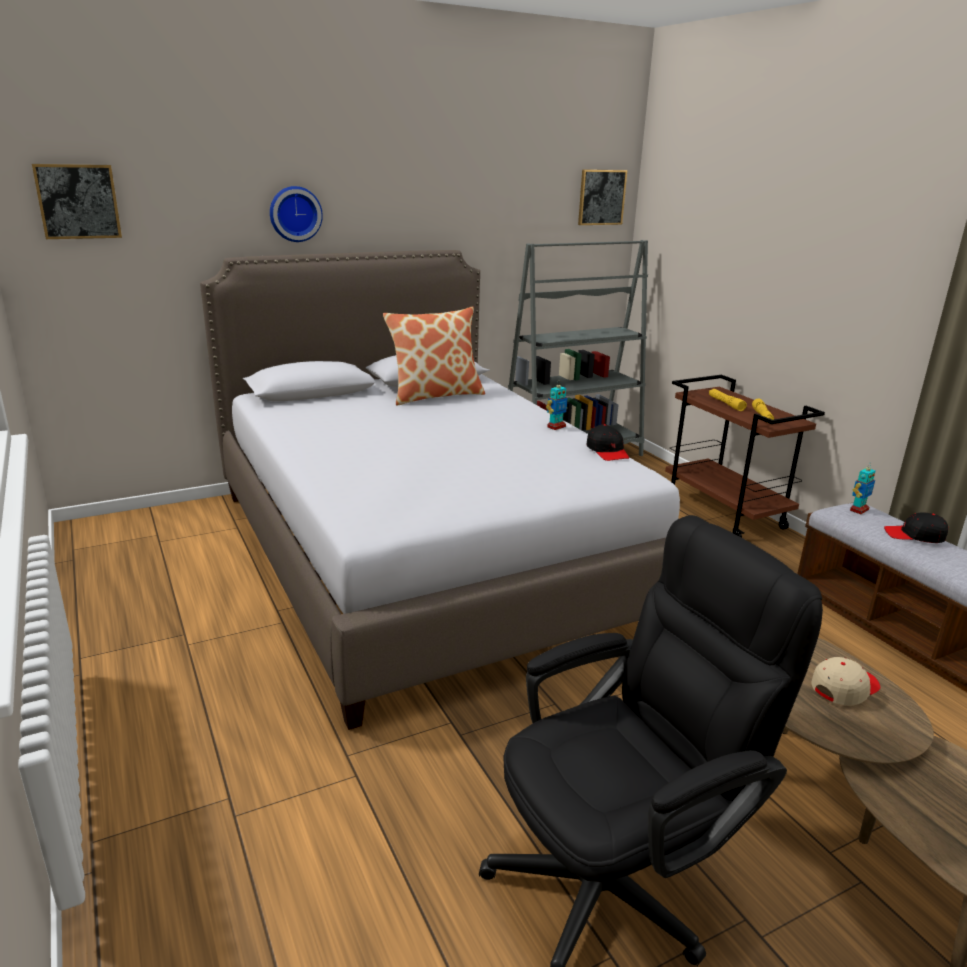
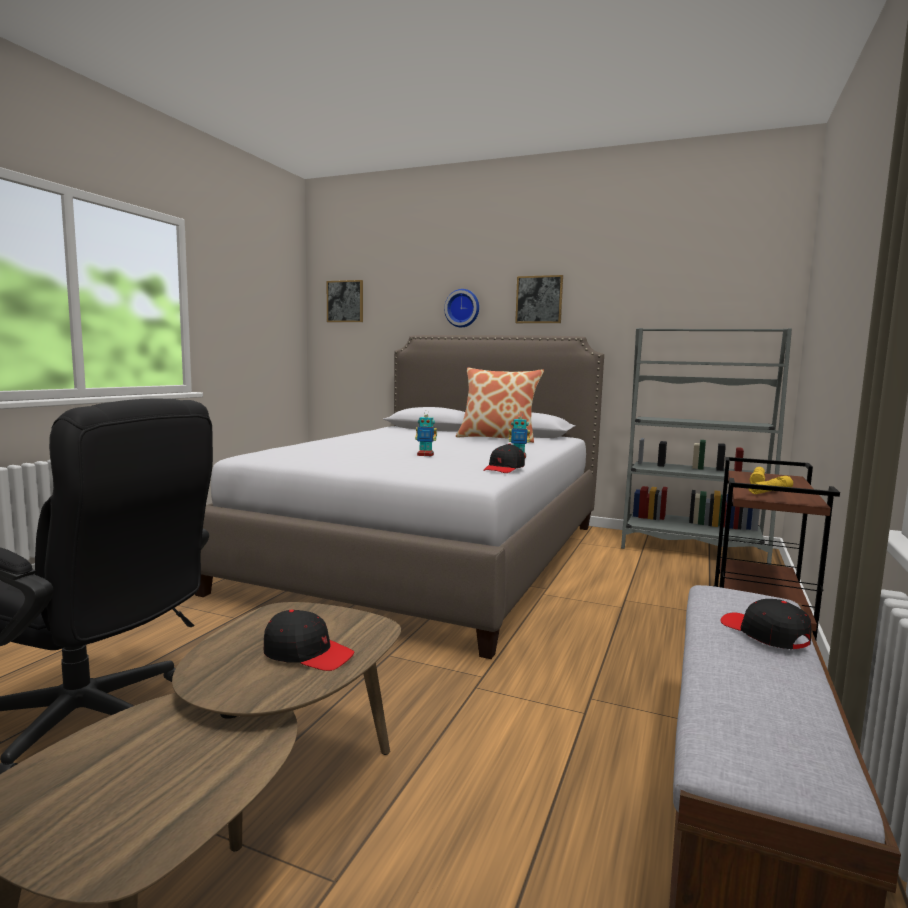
camera: 50 degrees right, 15 degrees down
(601, 197) = (755, 292): picture -> picture (539, 299)
(844, 687) = (308, 653): beige cap -> black cap
(858, 510) = (754, 598): toy robot -> toy robot (425, 455)

